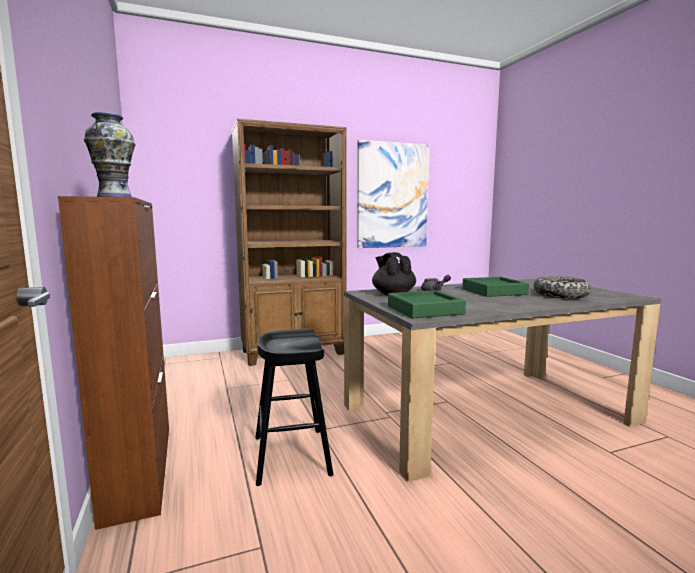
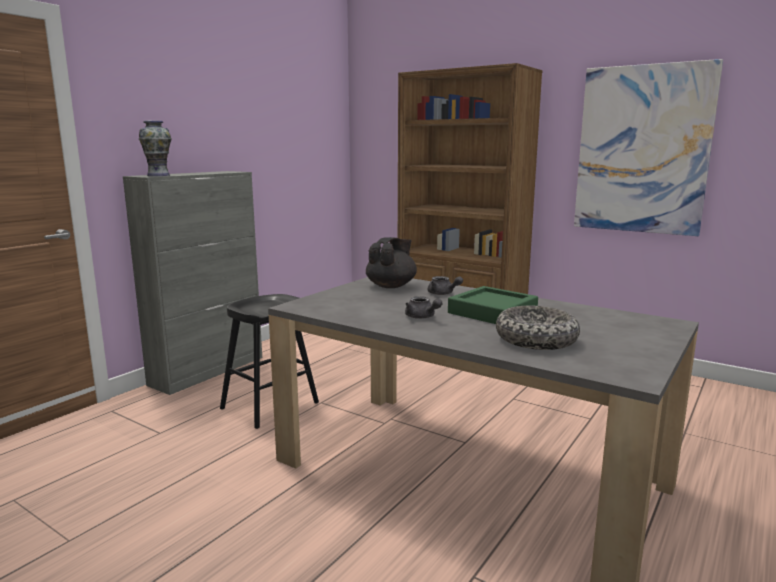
camera: 55 degrees right, 5 degrees up
(139, 469) = (208, 370): brown cabinet -> grey cabinet
(424, 310) = (329, 304): green tray -> none
(491, 301) = (422, 317): none -> grey teapot

